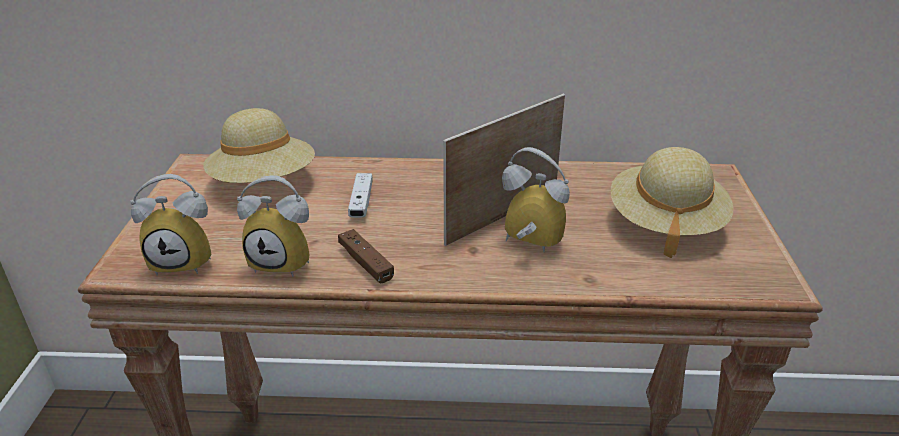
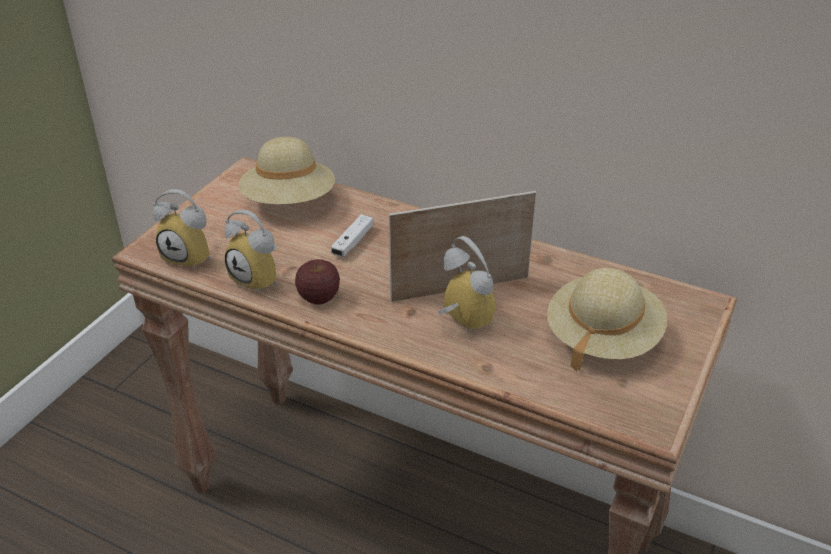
camera: 25 degrees right, 5 degrees up
(366, 263) = (318, 298): brown game controller -> apple

